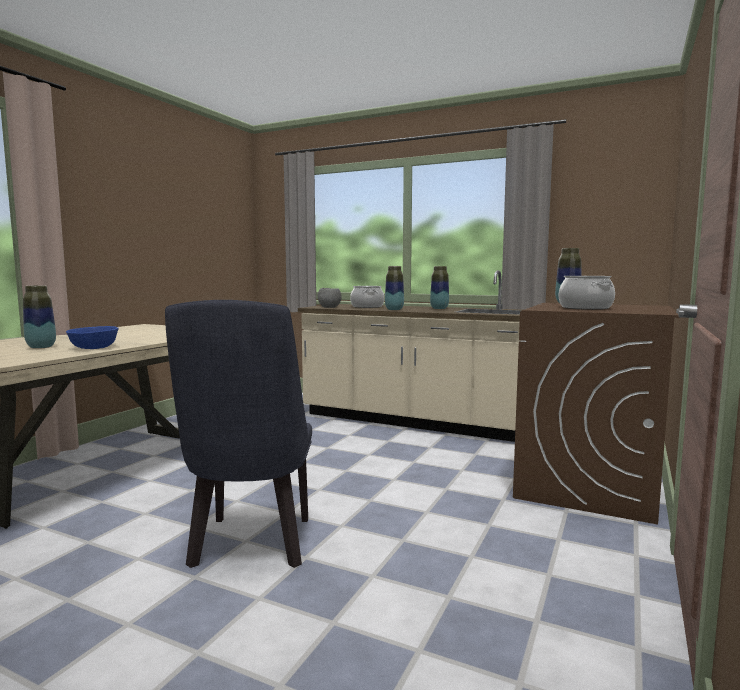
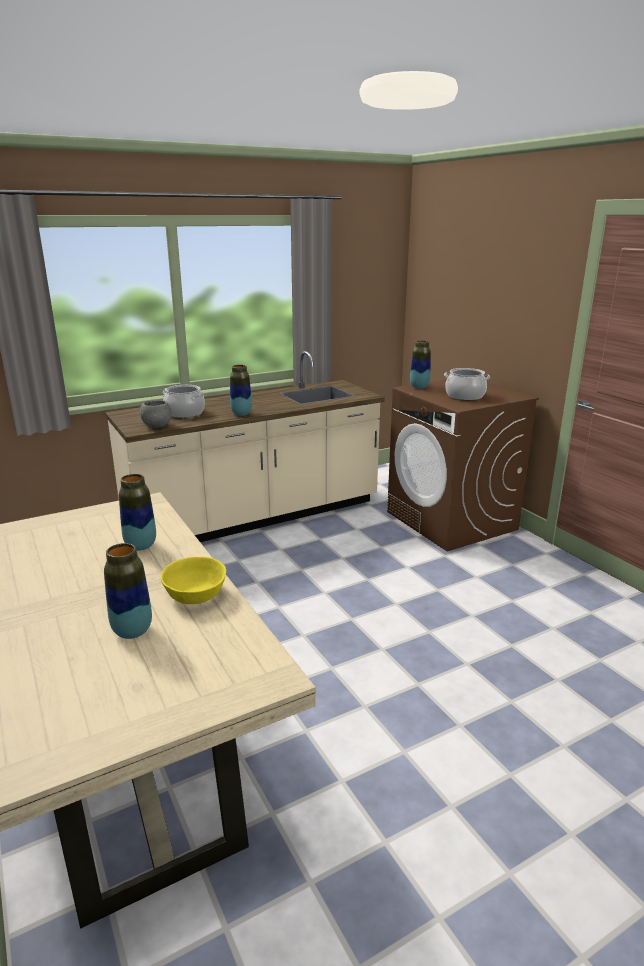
camera: 55 degrees left, 15 degrees up
(94, 348) = (196, 595): blue bowl -> yellow bowl
(251, 547) = (432, 684): blue chair -> none
(439, 309) = (262, 400): vase -> vase (140, 546)

